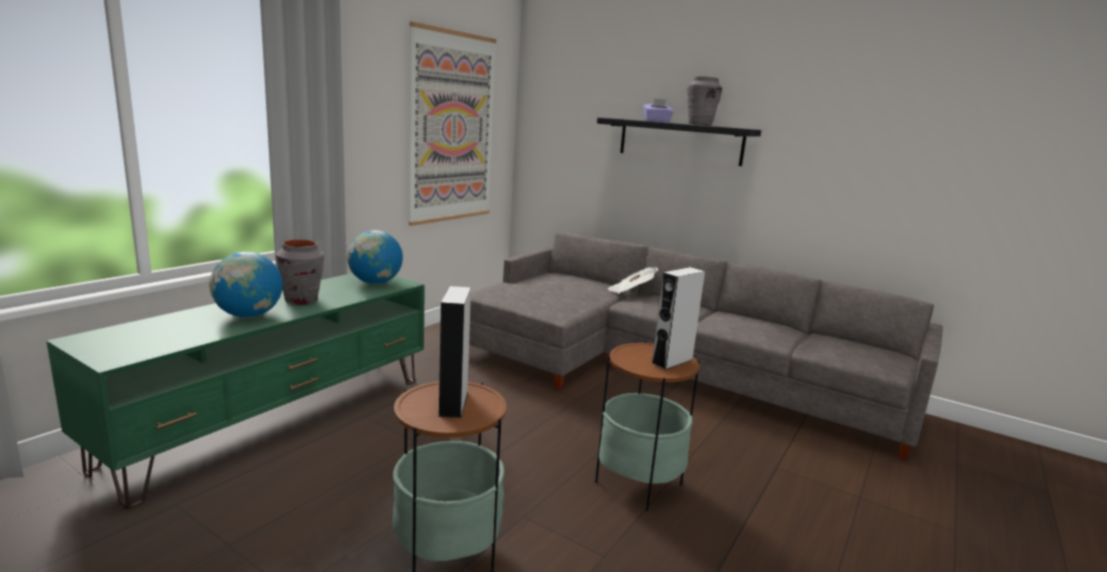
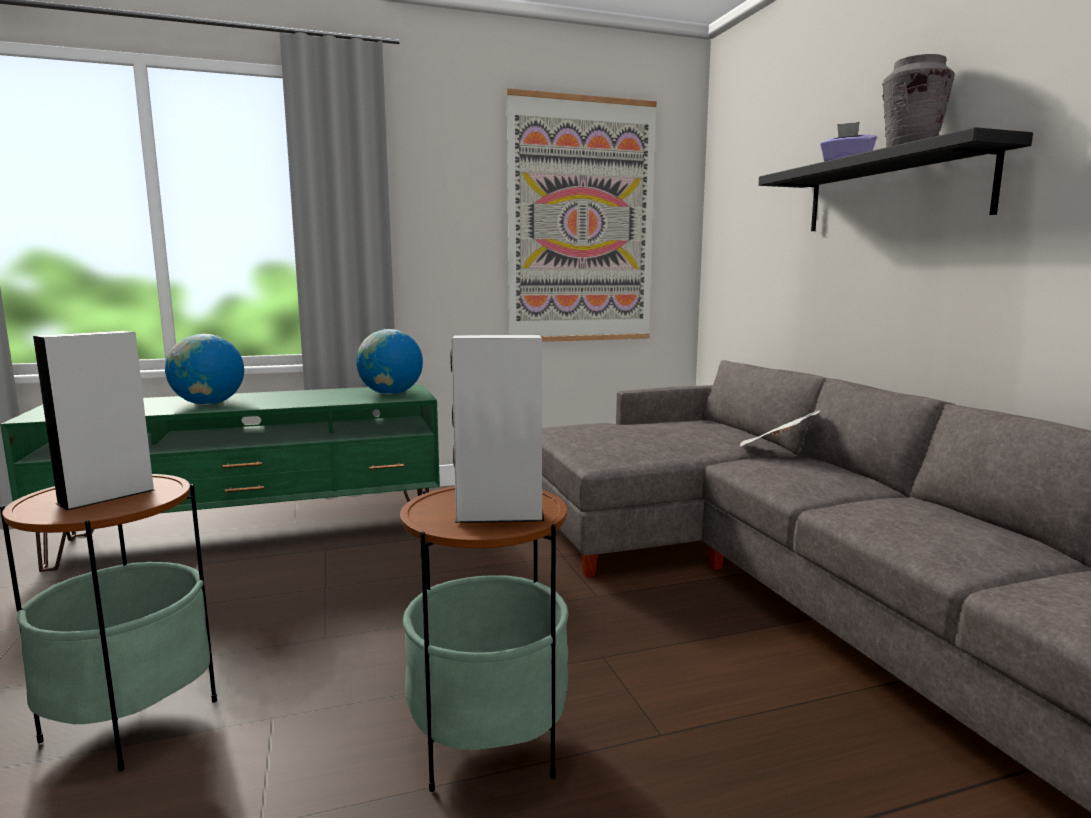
camera: 40 degrees right, 5 degrees down
(302, 300) = (283, 399): grey vase -> none

